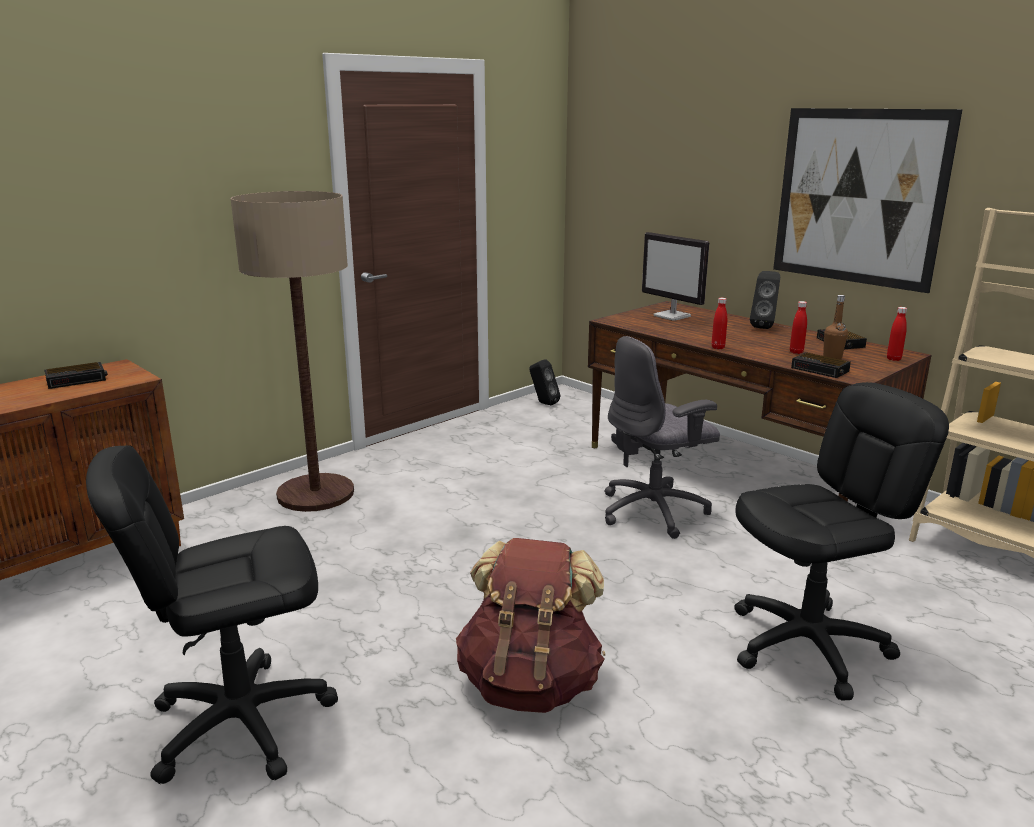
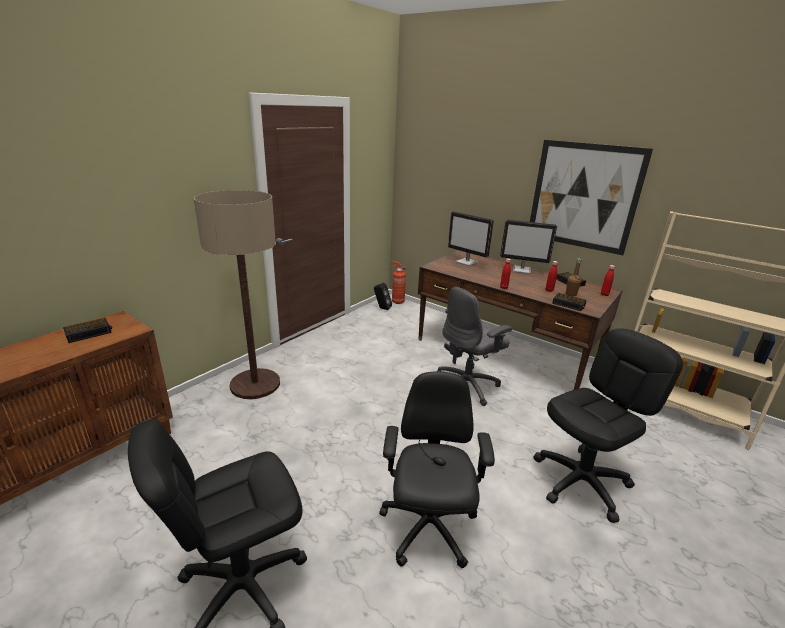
camera: 10 degrees left, 5 degrees up
(530, 683) = (428, 529): brown backpack -> black office chair
(571, 395) = (397, 302): none -> fire extinguisher
(763, 327) = (522, 270): black speaker -> monitor

